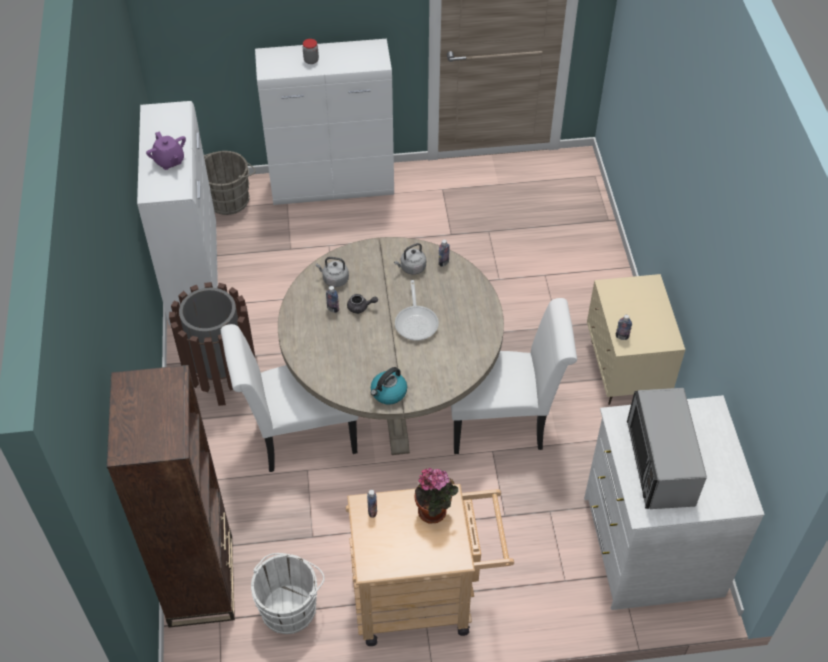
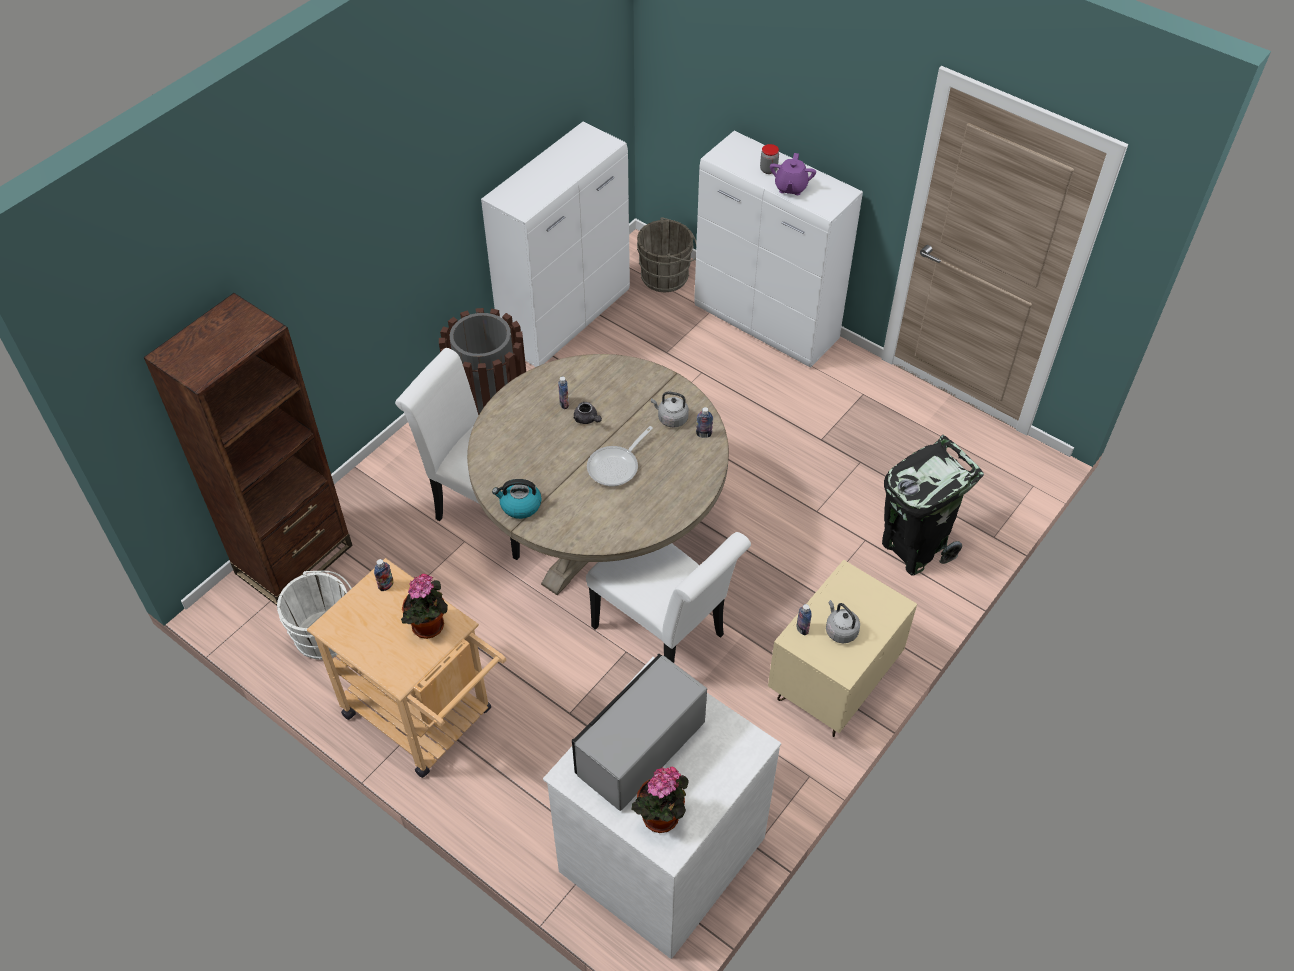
camera: 45 degrees right, 0 degrees up
(169, 161) = (546, 181): purple teapot -> purple teapot (790, 187)
(334, 279) = (595, 380): grey kettle -> grey kettle (840, 630)
(576, 259) = (914, 548): none -> black trash can
(720, 491) = (661, 820): none -> potted plant

